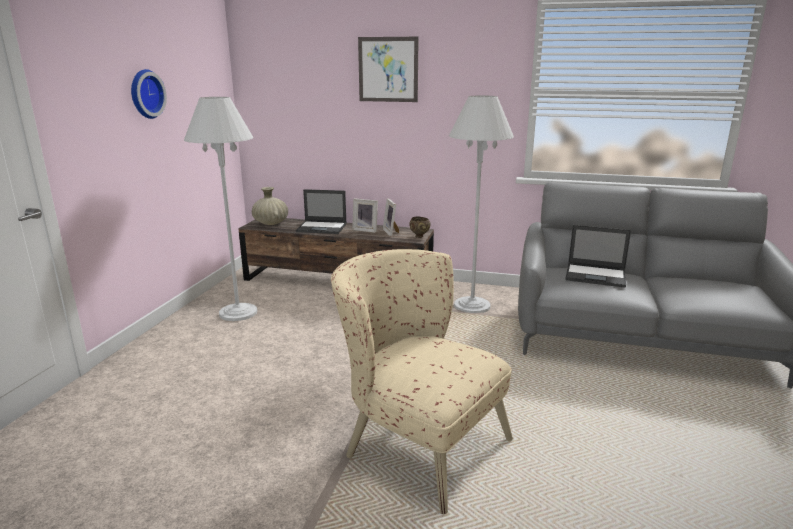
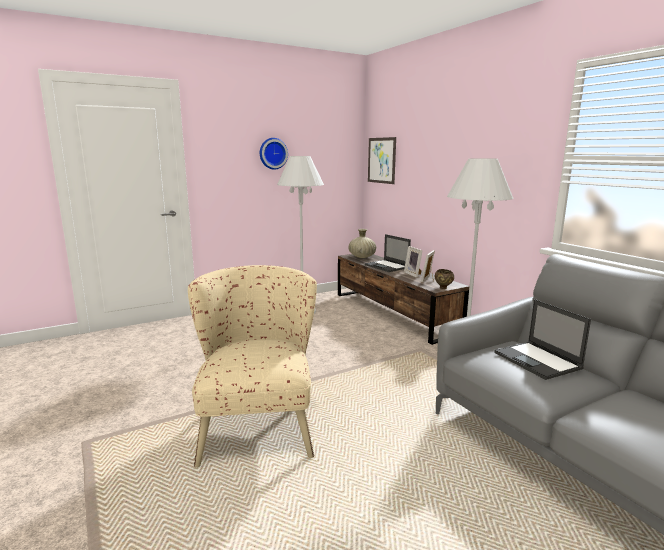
camera: 45 degrees right, 5 degrees down
(388, 69) = (451, 138): picture -> picture (381, 160)

